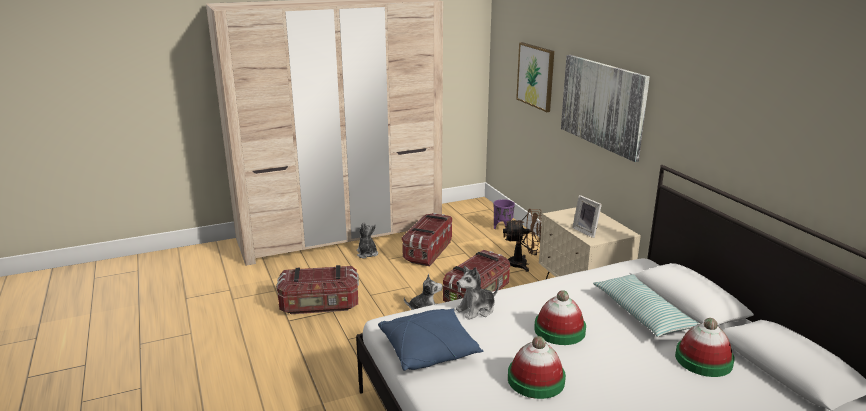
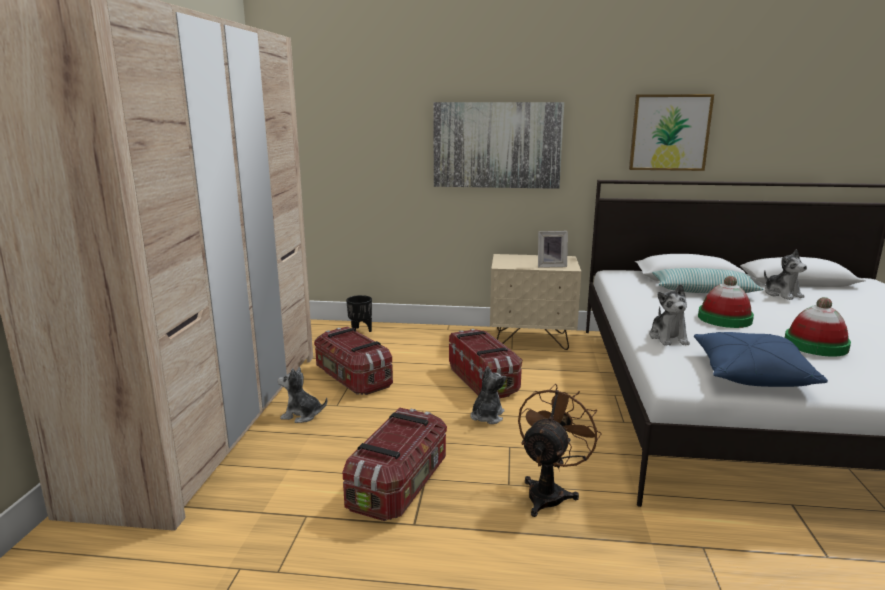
camera: 60 degrees left, 5 degrees down
(503, 228) = (360, 331): purple planter -> black planter
(523, 264) = (447, 344): brown fan -> brown fan (549, 492)
(536, 76) = (369, 139): picture -> picture (669, 132)
(703, 360) = (782, 294): hat -> plush toy

